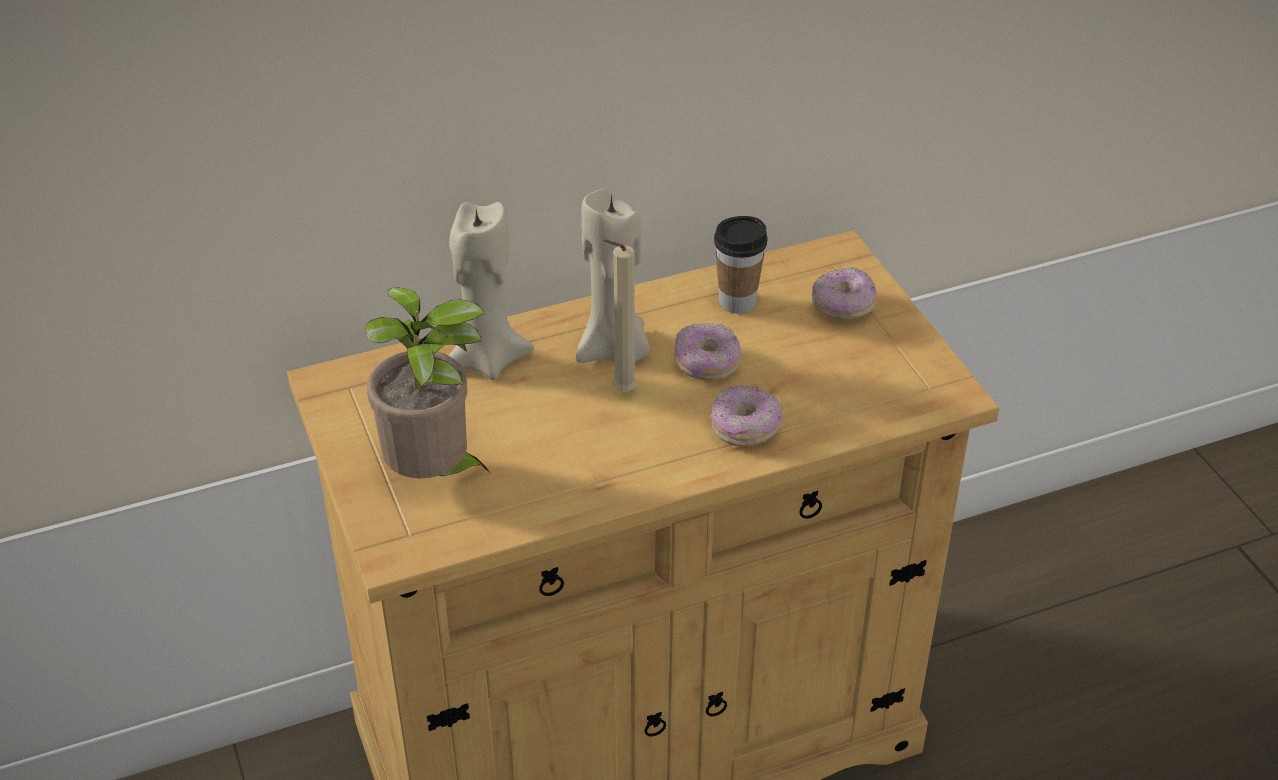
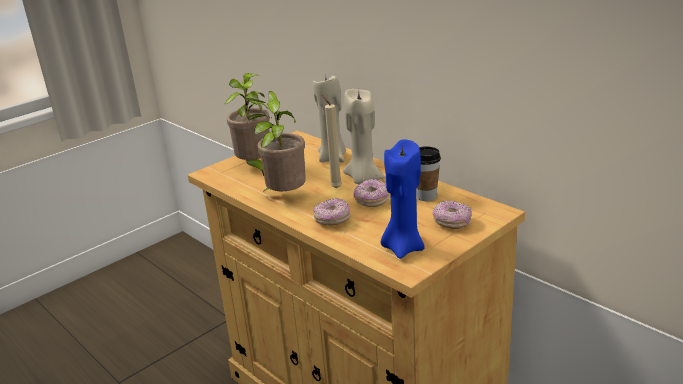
camera: 70 degrees right, 15 degrees down
(608, 465) = (284, 197): none -> potted plant
(886, 379) = (403, 247): none -> blue candle

